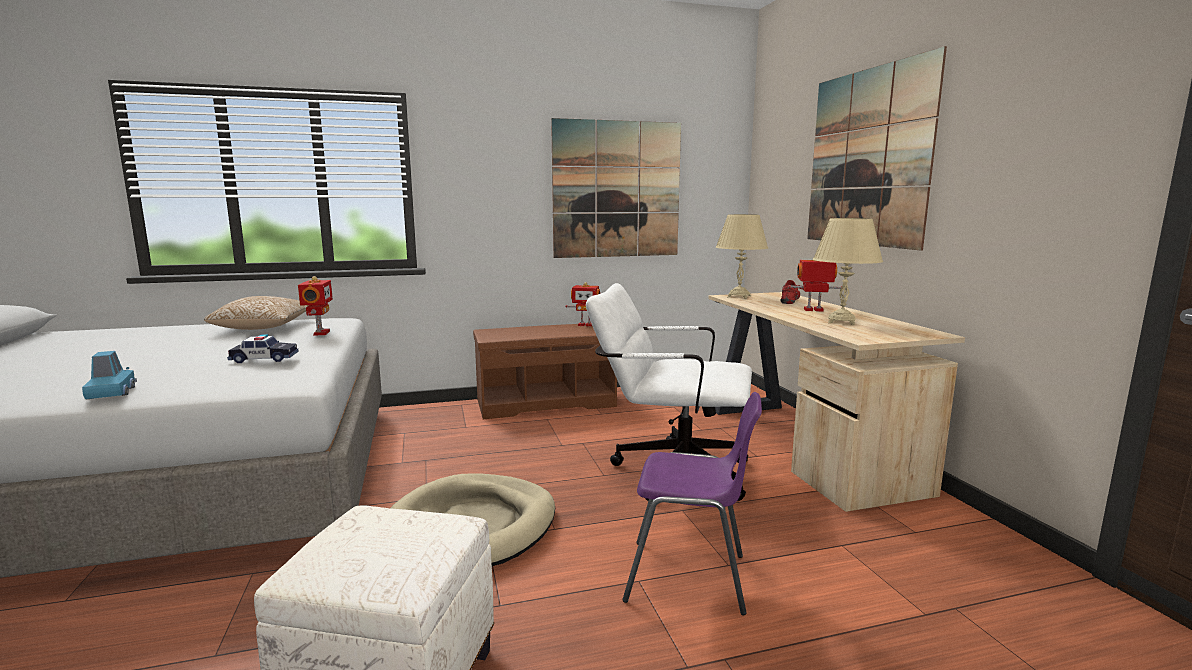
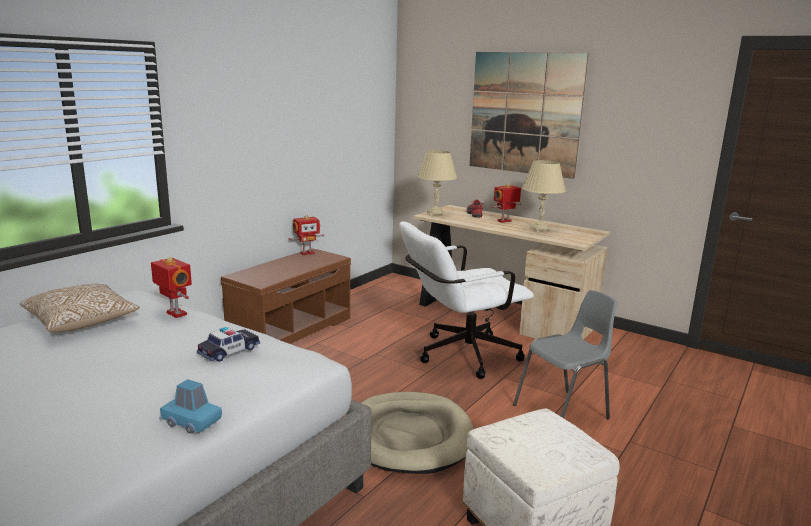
camera: 40 degrees left, 5 degrees up
(617, 190) = (318, 129): picture -> none
(690, 578) = (563, 412): purple chair -> grey chair

